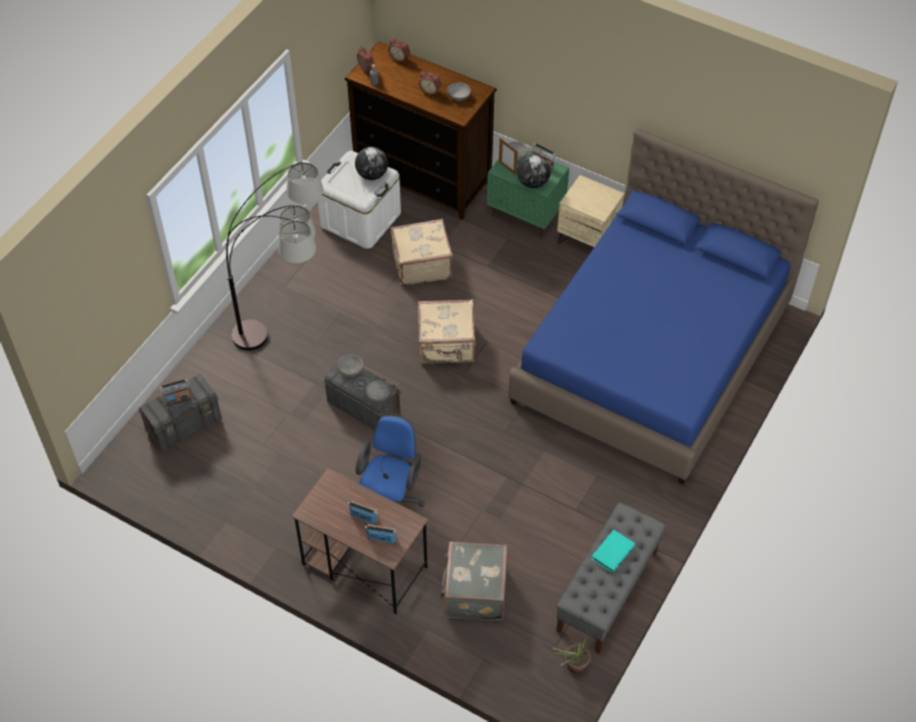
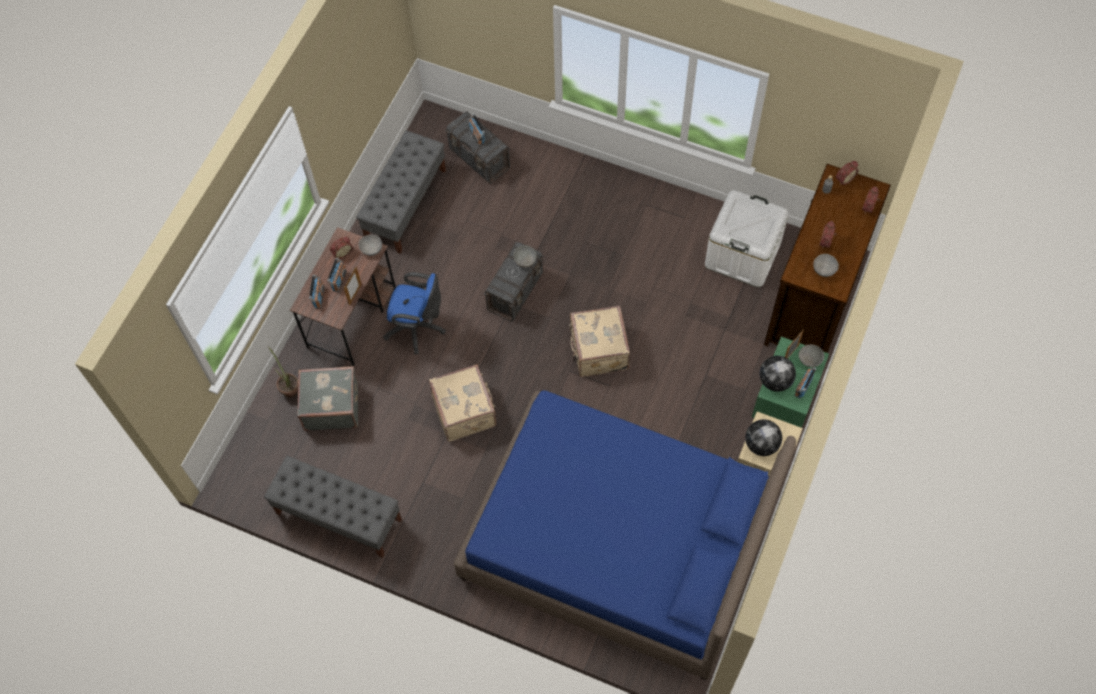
camera: 85 degrees right, 10 degrees up
(226, 501) = (406, 205): none -> grey bench
(294, 337) = (587, 223): floor lamp -> none
(327, 512) = (342, 252): none -> alarm clock
(372, 174) = (757, 234): globe -> globe (761, 444)
(379, 395) = (500, 287): grey bowl -> grey bowl (371, 249)
(385, 502) = (355, 294): none -> picture frame
(421, 264) = (695, 315): beige suitcase -> beige suitcase (465, 410)
(572, 667) = (263, 492): potted plant -> potted plant (289, 388)
(612, 551) = (341, 496): turquoise book -> none

